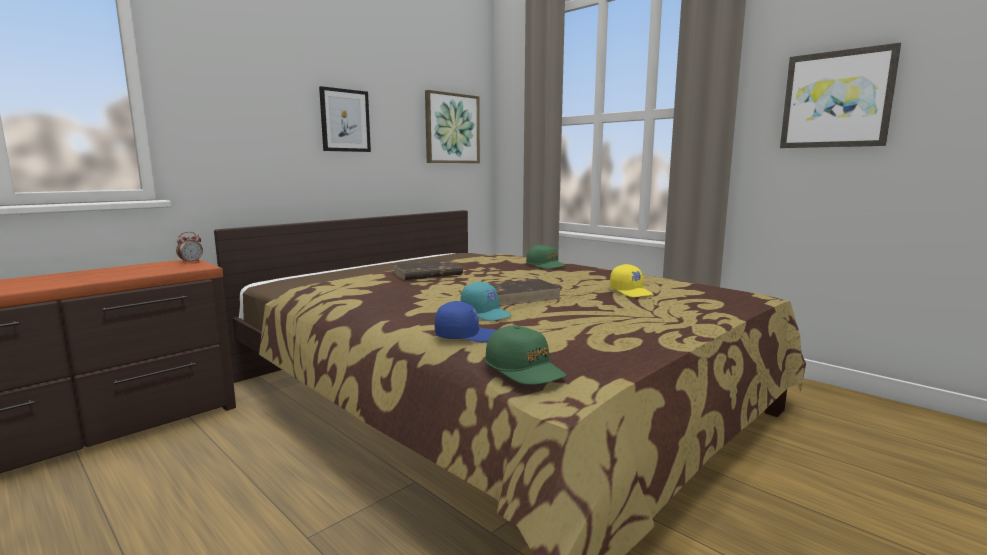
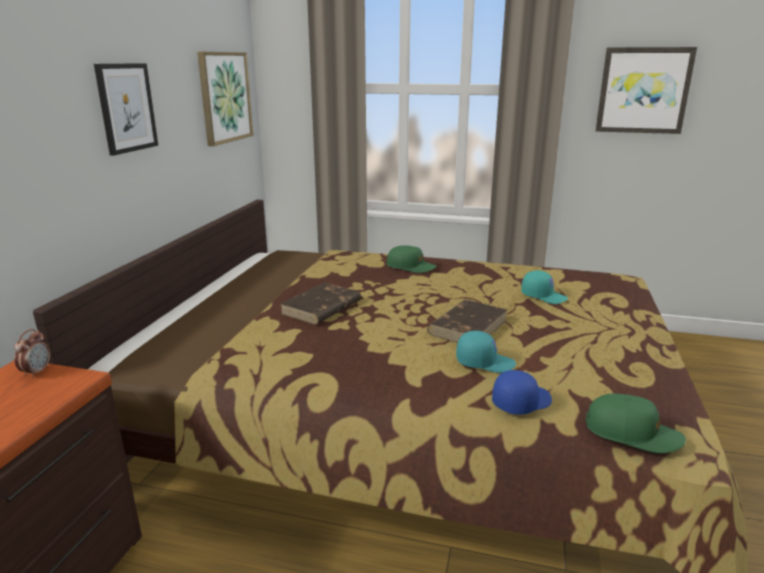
camera: 30 degrees left, 10 degrees up
(631, 292) = (543, 296): yellow cap -> turquoise cap

